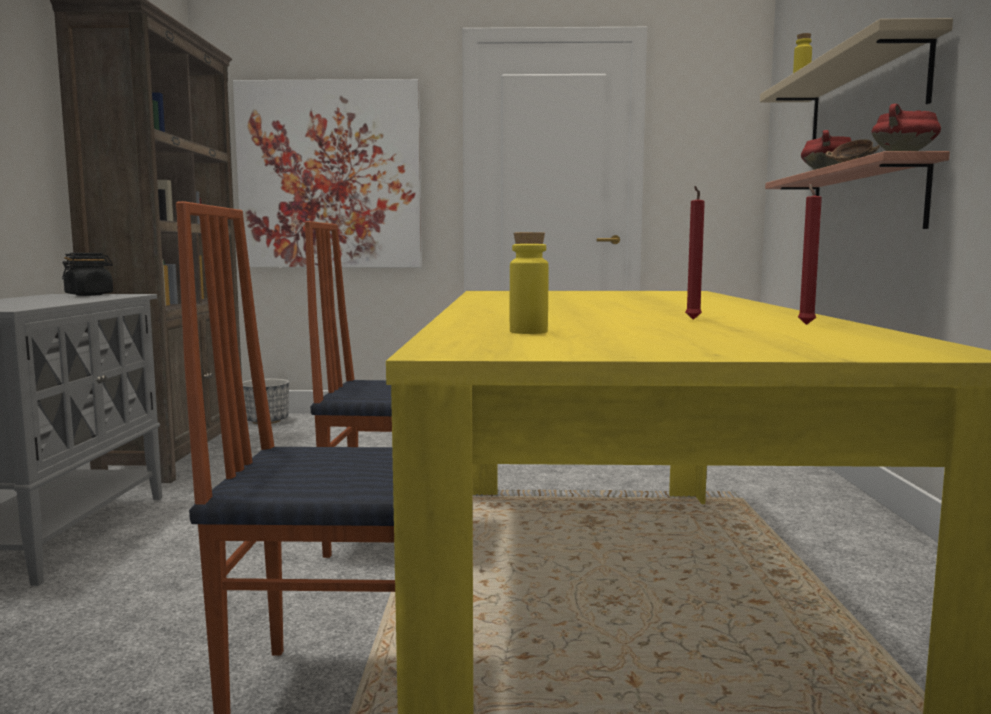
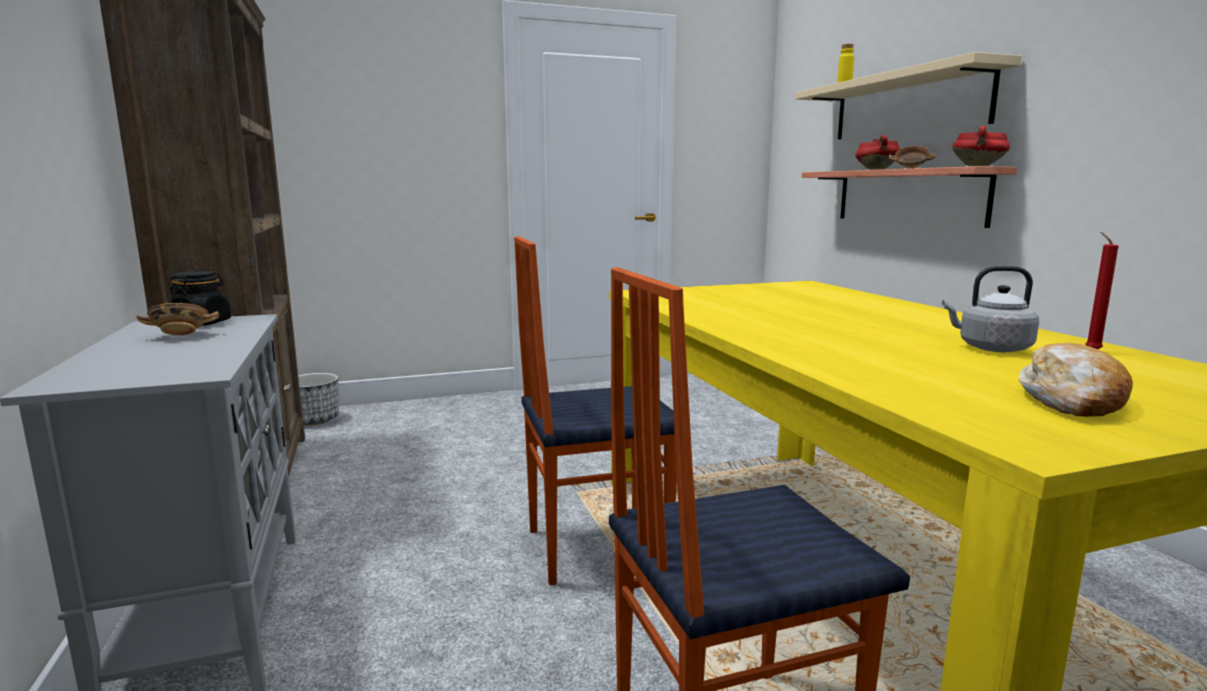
camera: 20 degrees left, 5 degrees up
(55, 298) = (181, 335): none -> bowl
(330, 175) = (365, 152): picture -> none
(528, 332) = (958, 390): yellow bottle -> none
(618, 339) = (1072, 400): none -> bread
(692, 319) = (990, 348): red candle -> grey kettle

